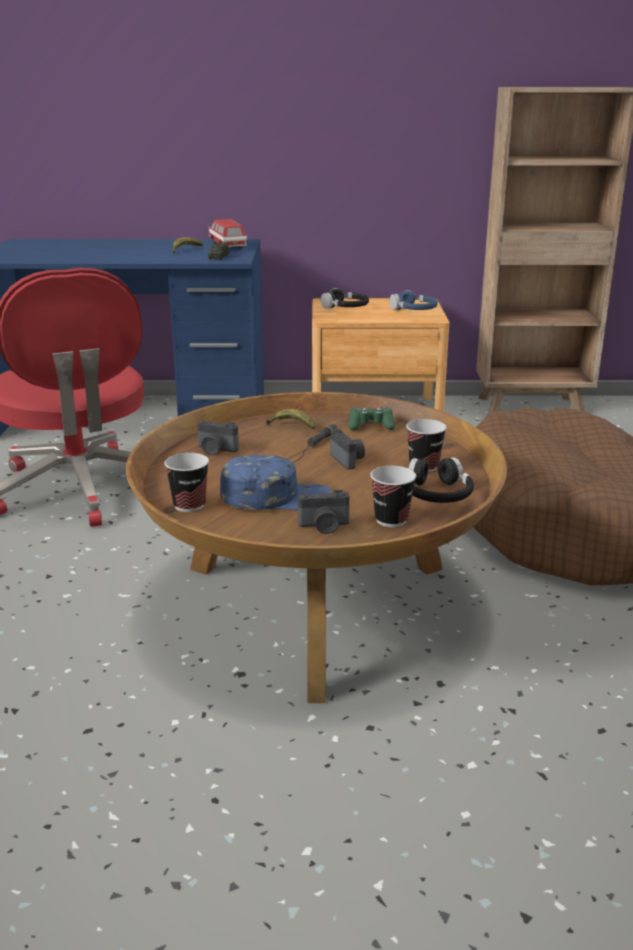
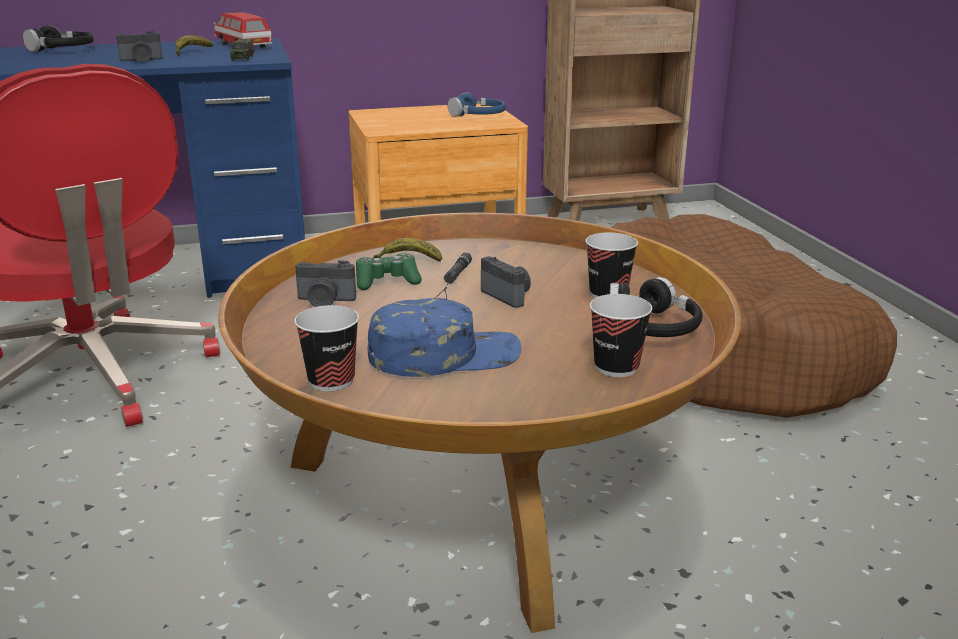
camera: 15 degrees left, 0 degrees up
(324, 526) = (536, 387): camera -> camera (141, 60)
(345, 307) = (395, 117): black headphones -> black headphones (62, 50)
(370, 426) = (508, 251): green game controller -> green game controller (387, 281)

